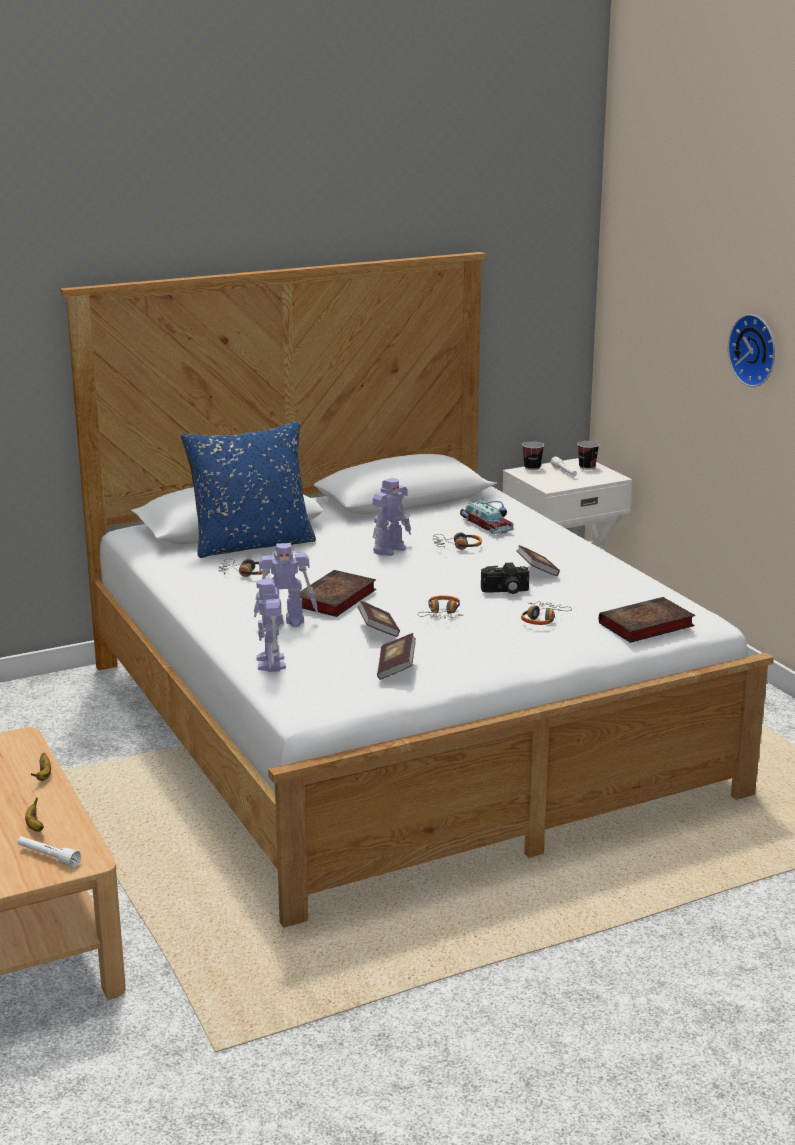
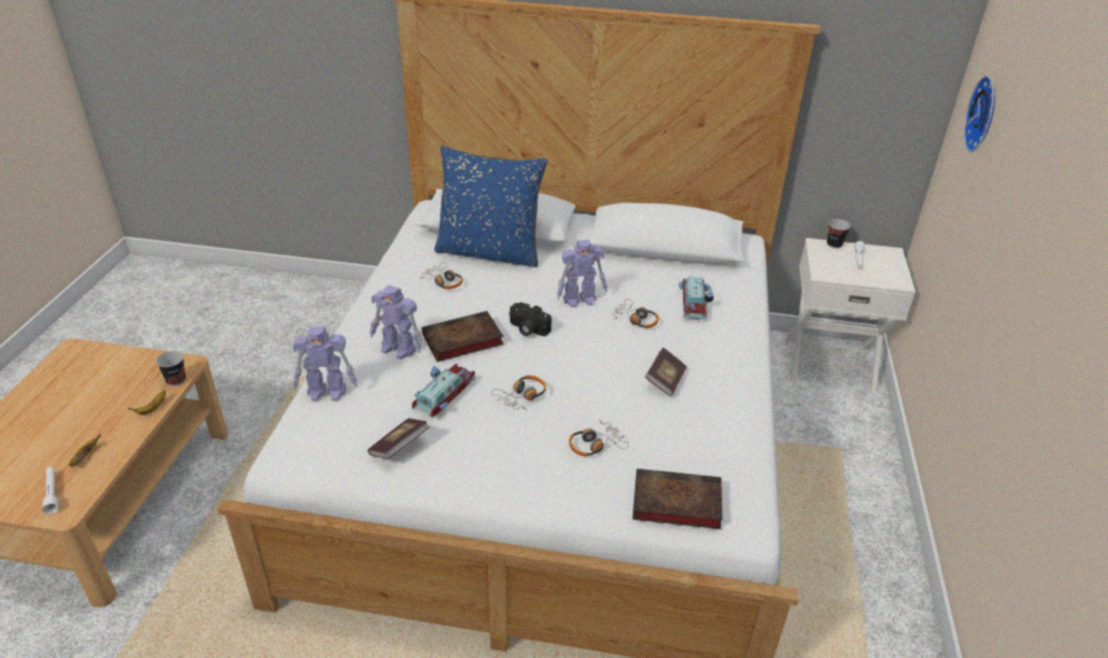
camera: 35 degrees right, 15 degrees up
(271, 663) = (328, 392): toy robot -> toy robot turned 120 degrees counterclockwise
(378, 630) = (442, 394): book -> toy car
(505, 591) = (608, 392): camera -> camera (527, 329)
(587, 467) = (887, 261): cup -> cup (176, 380)
(756, 350) = (1026, 227): wall clock -> wall clock (985, 114)

